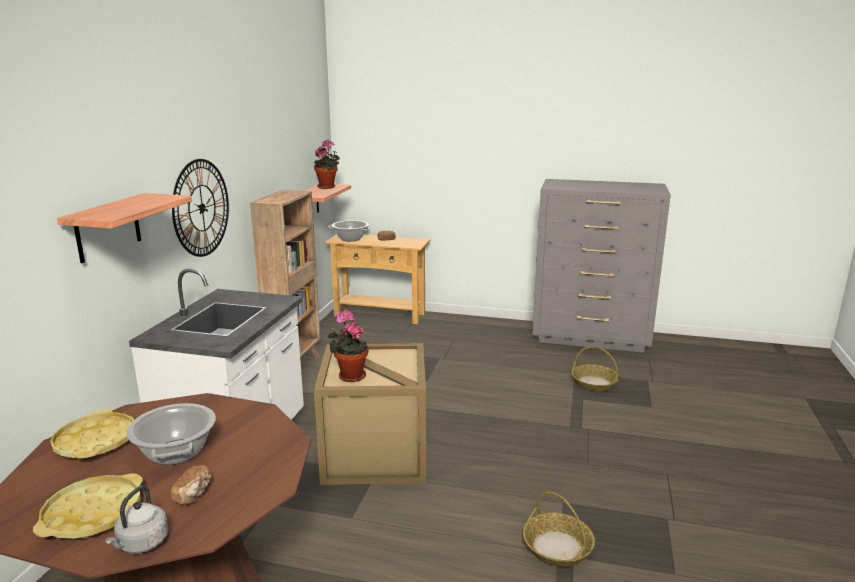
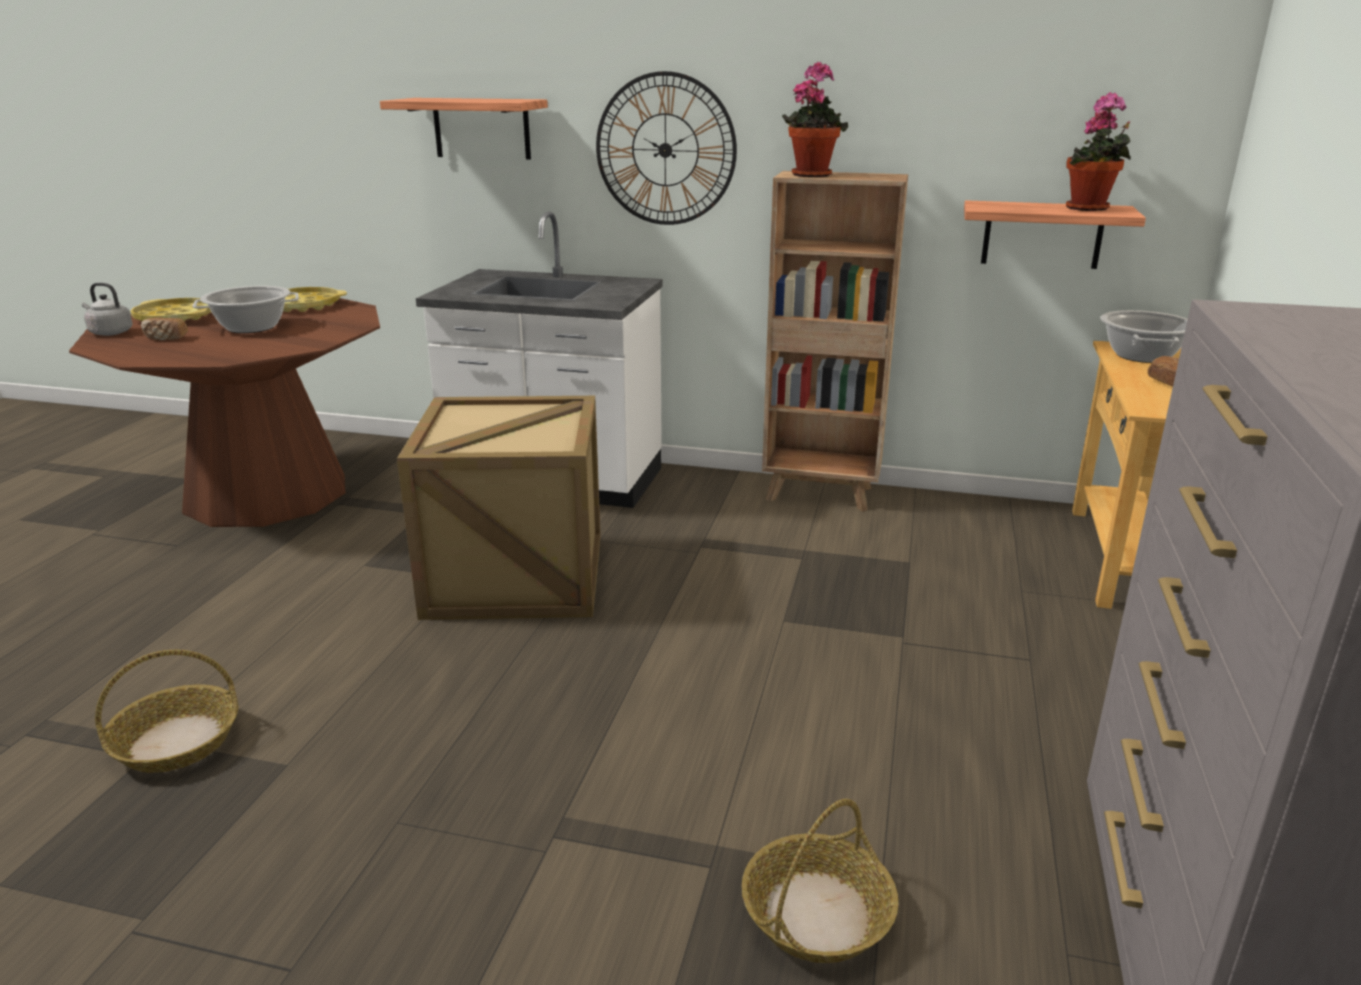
camera: 90 degrees right, 5 degrees up
(349, 376) = (478, 416): potted plant -> potted plant (812, 174)

